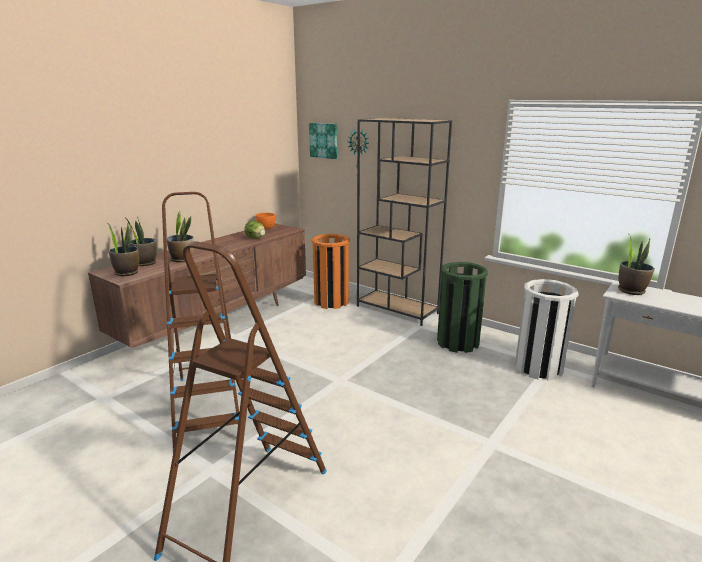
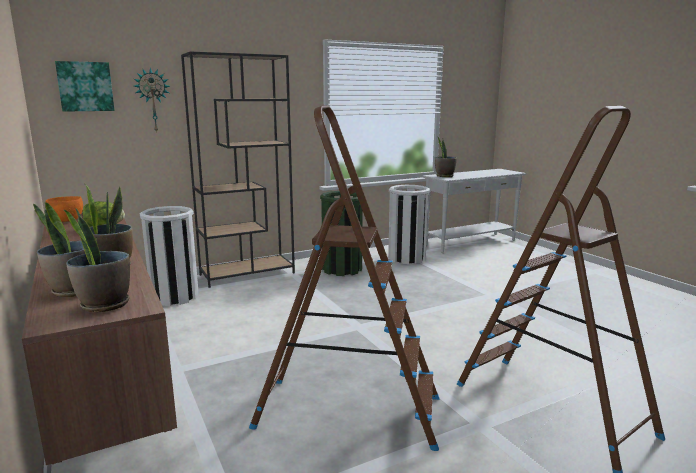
camera: 65 degrees left, 5 degrees down
(331, 302) = (175, 296): orange trash can -> white trash can

